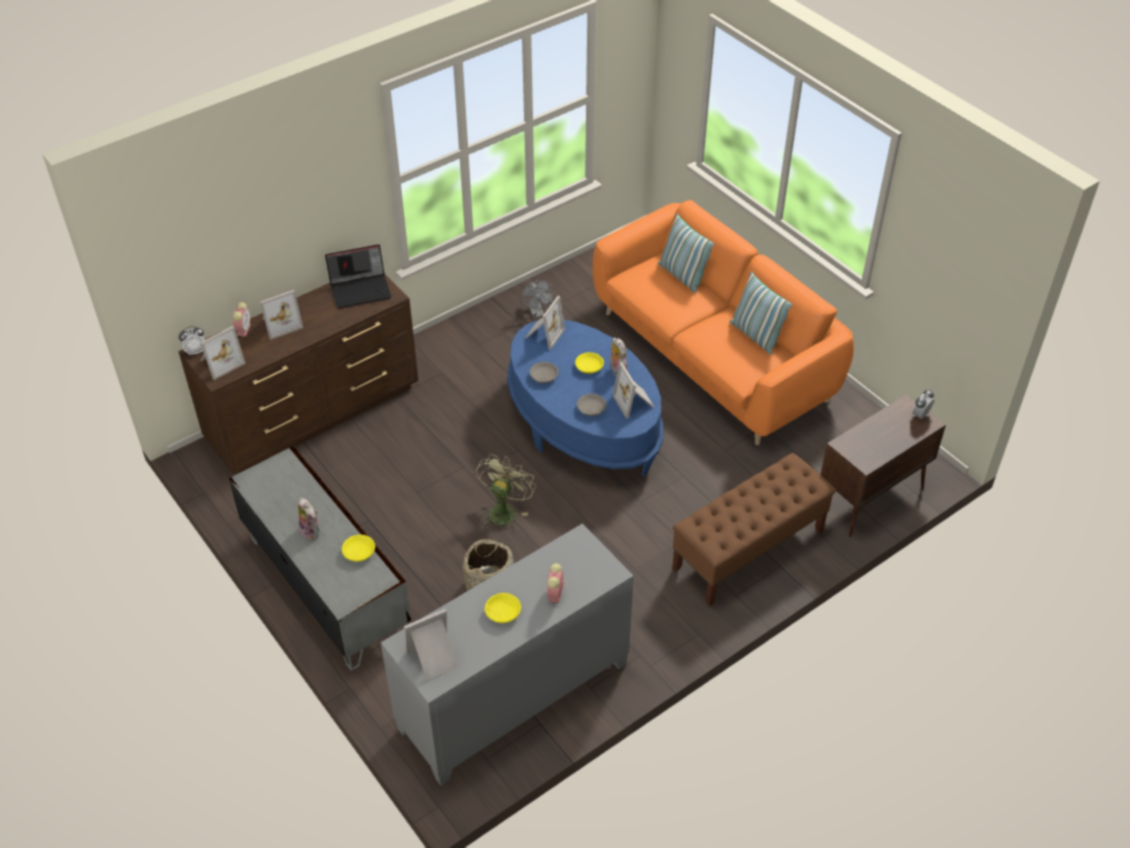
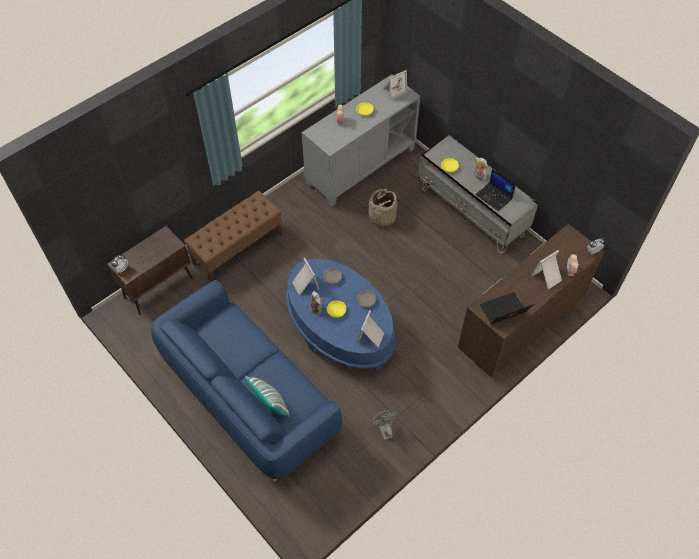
camera: 175 degrees right, 10 degrees up
(220, 362) = (572, 244): picture frame -> none
(298, 493) = (494, 197): none -> laptop
(503, 509) = (382, 264): green fan -> none
(713, 356) = (248, 396): orange sofa -> blue sofa
(755, 335) = (219, 349): pillow -> none

